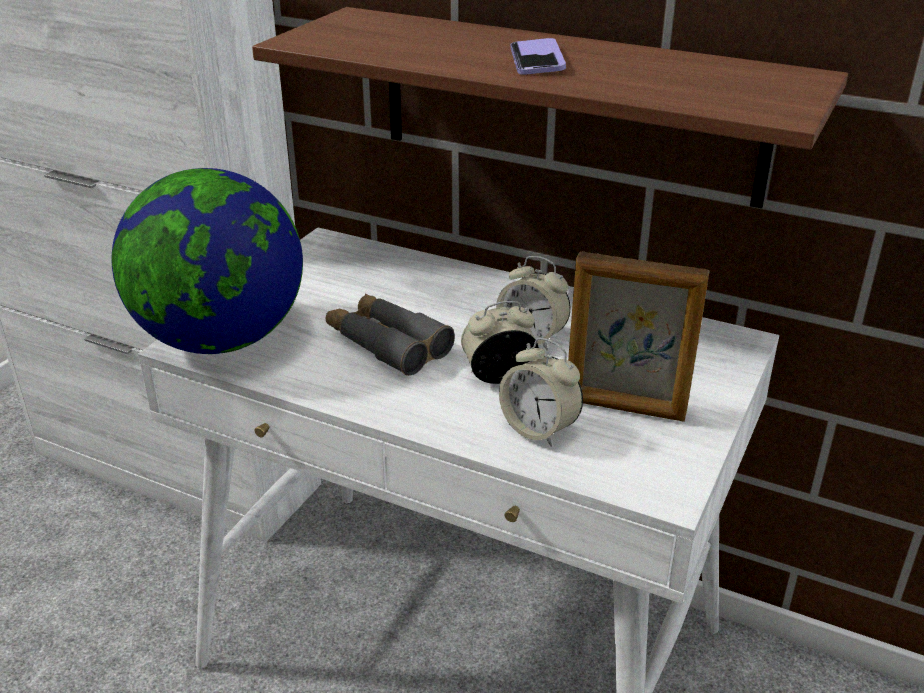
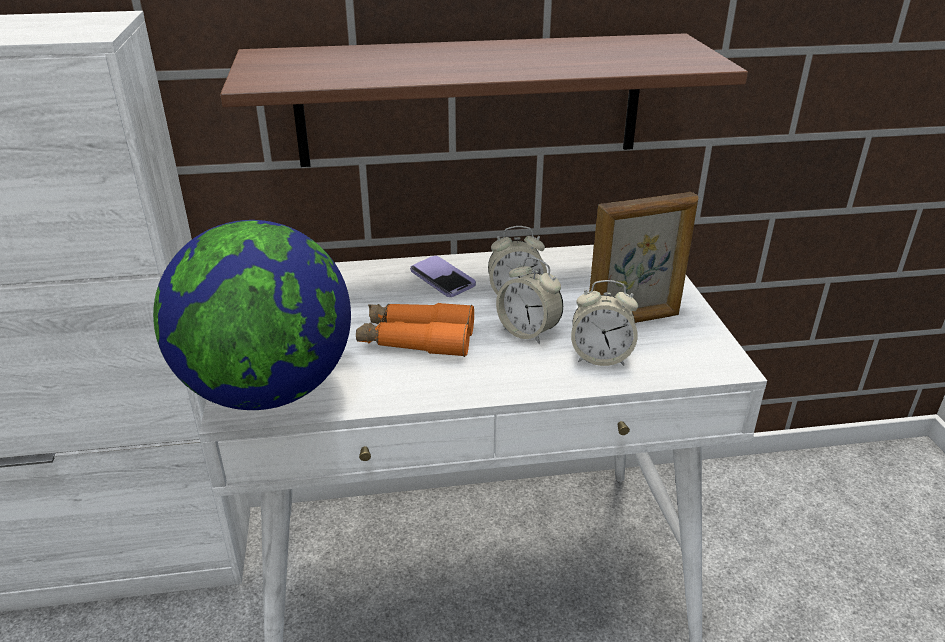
camera: 35 degrees left, 0 degrees up
(387, 344) = (416, 340): grey binoculars -> orange binoculars
(499, 377) = (528, 332): alarm clock -> alarm clock turned 90 degrees counterclockwise
(537, 60) = (485, 60): phone -> phone (442, 278)

